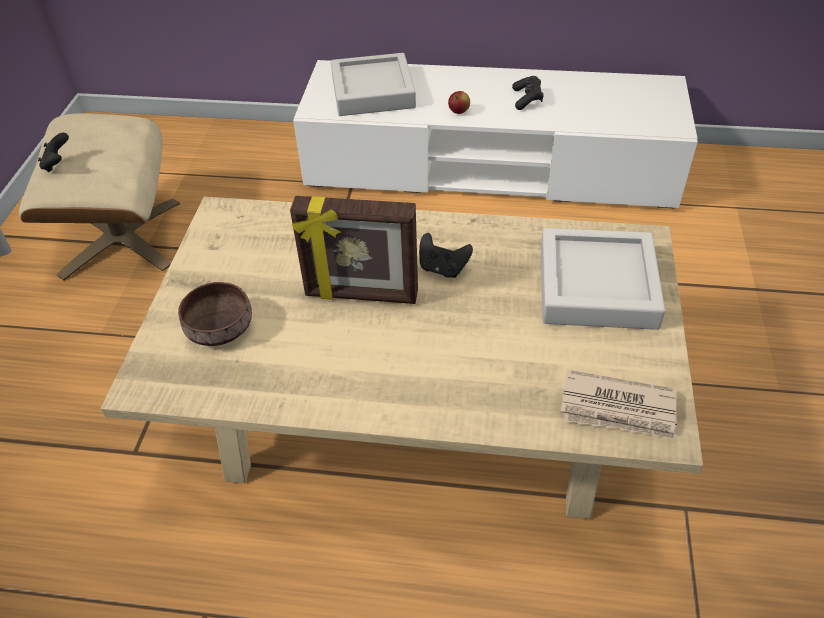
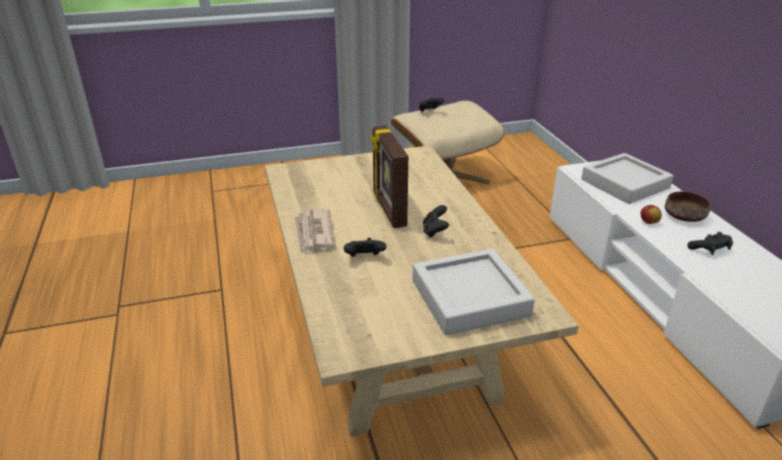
camera: 65 degrees right, 15 degrees down
(218, 328) = (333, 176): brown bowl -> brown bowl (683, 216)
(471, 355) = (364, 258): none -> black game controller
(619, 409) = (352, 328): newspaper -> newspaper (314, 233)

